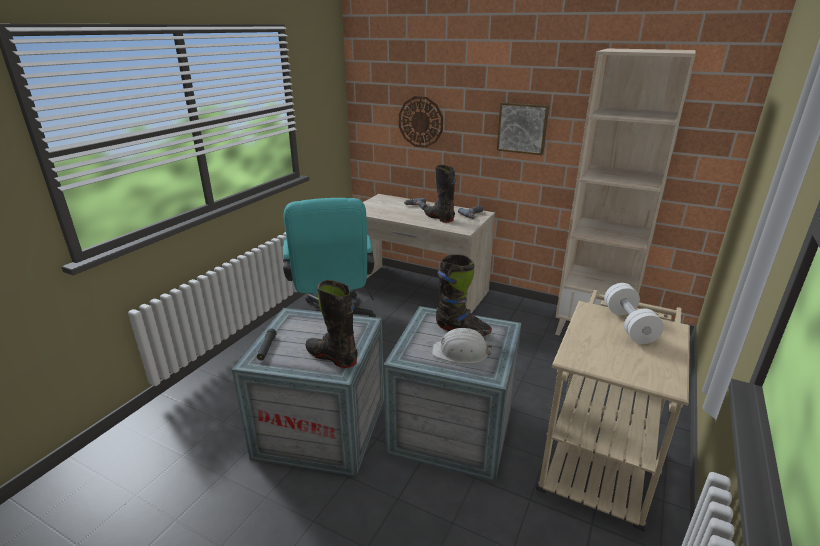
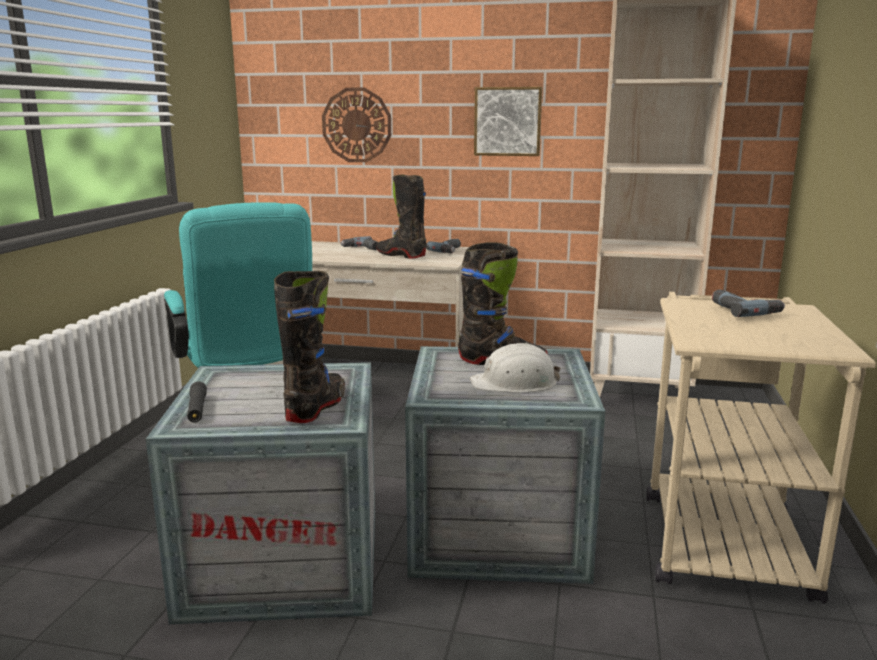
camera: 15 degrees left, 10 degrees down
(332, 357) = (316, 407): black boot -> black boot turned 90 degrees clockwise
(629, 325) = (744, 310): white dumbbell -> power drill

